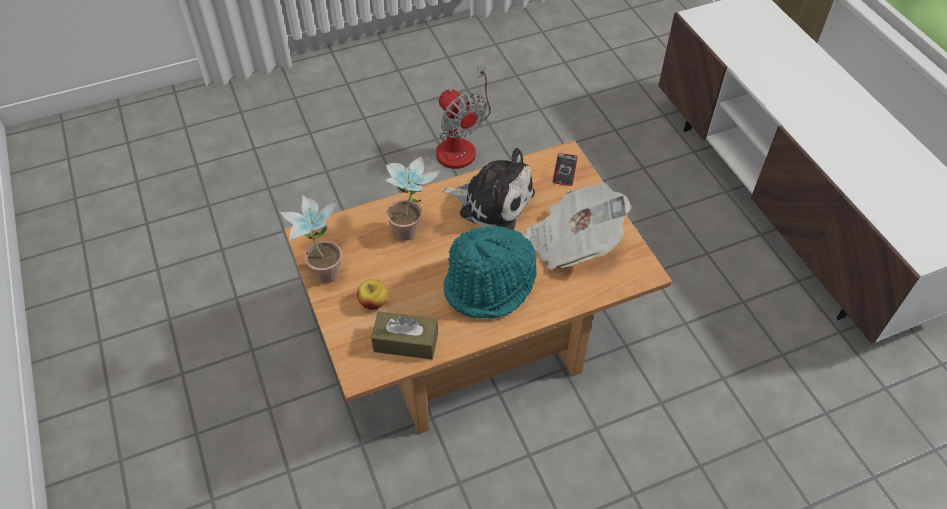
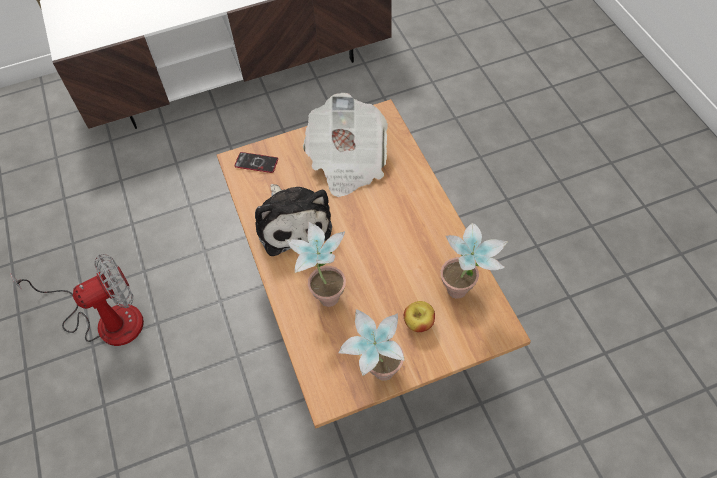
camera: 85 degrees left, 5 degrees up
(406, 342) = (465, 292): brown tissue box -> potted plant
(491, 284) = (395, 224): turquoise hat -> none
(492, 201) = (292, 222): plush toy -> plush toy turned 135 degrees clockwise

